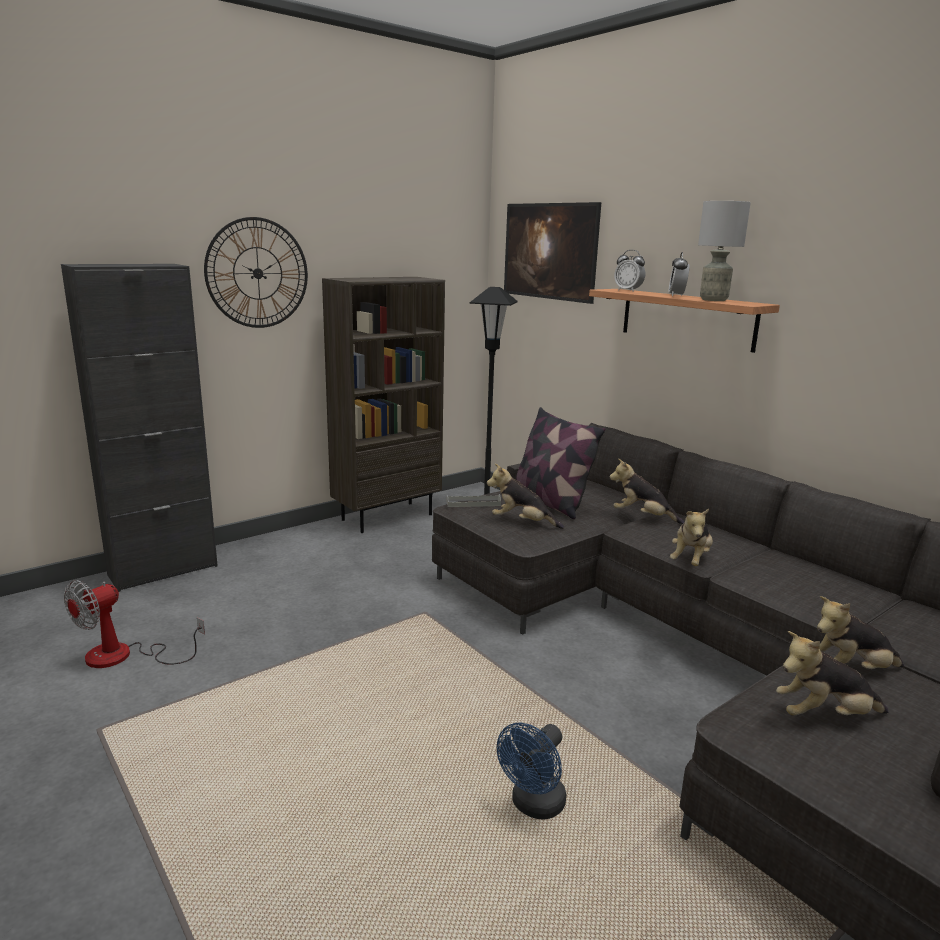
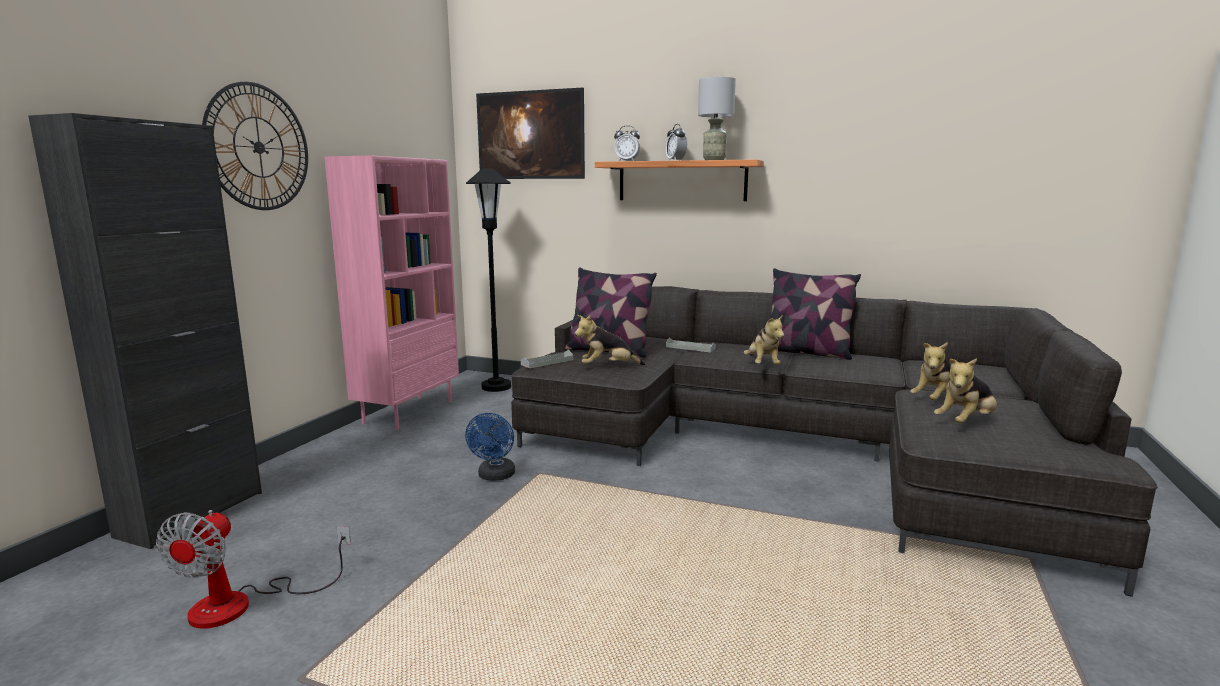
camera: 30 degrees left, 5 degrees down
(387, 516) = (408, 412): brown bookcase -> pink bookcase
(533, 806) = (789, 573): blue fan -> blue fan (495, 476)
(642, 517) = (690, 348): plush toy -> grey tray
(775, 555) = (806, 352): none -> pillow

